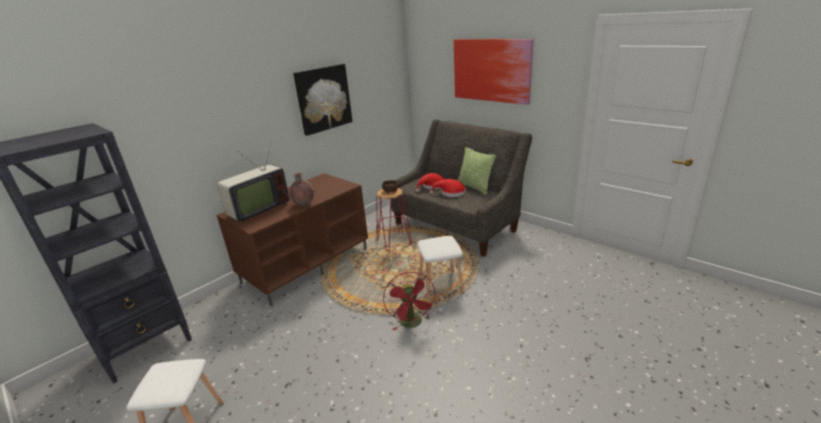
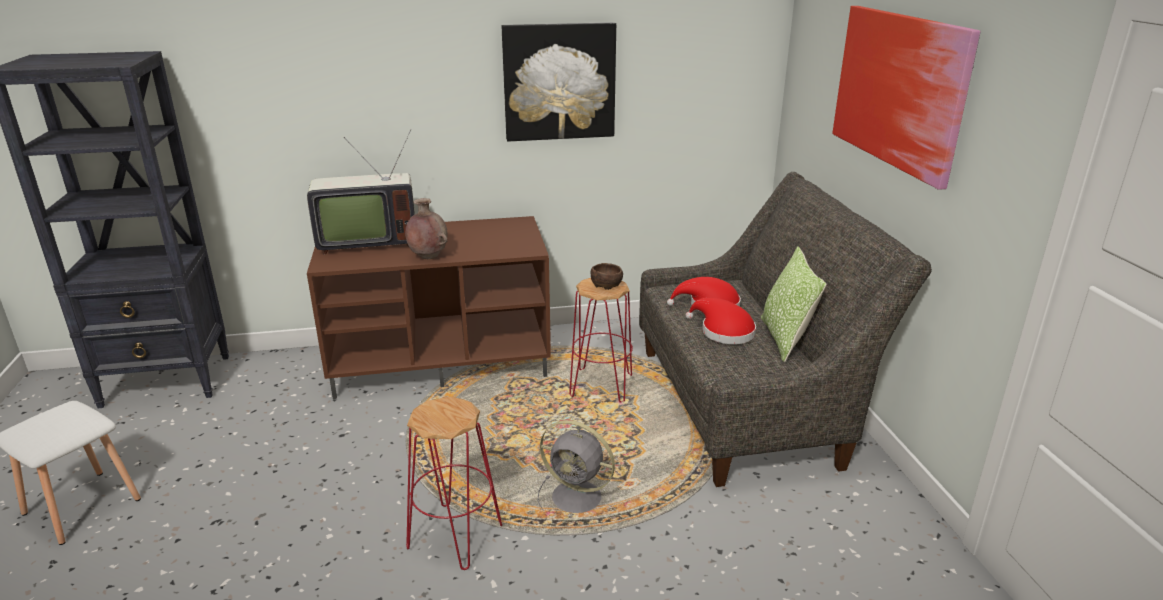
camera: 35 degrees right, 0 degrees up
(412, 324) = (456, 536): red fan -> red stool
(441, 285) = (579, 498): white stool -> grey fan

